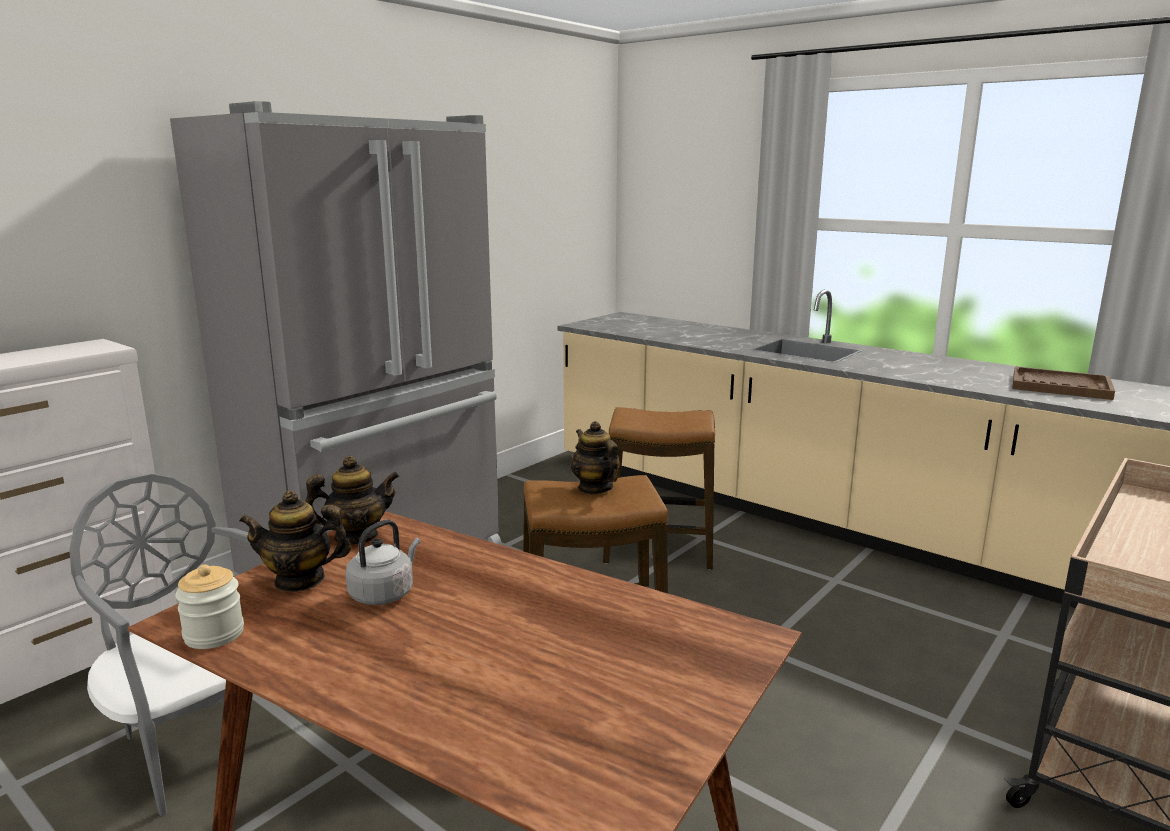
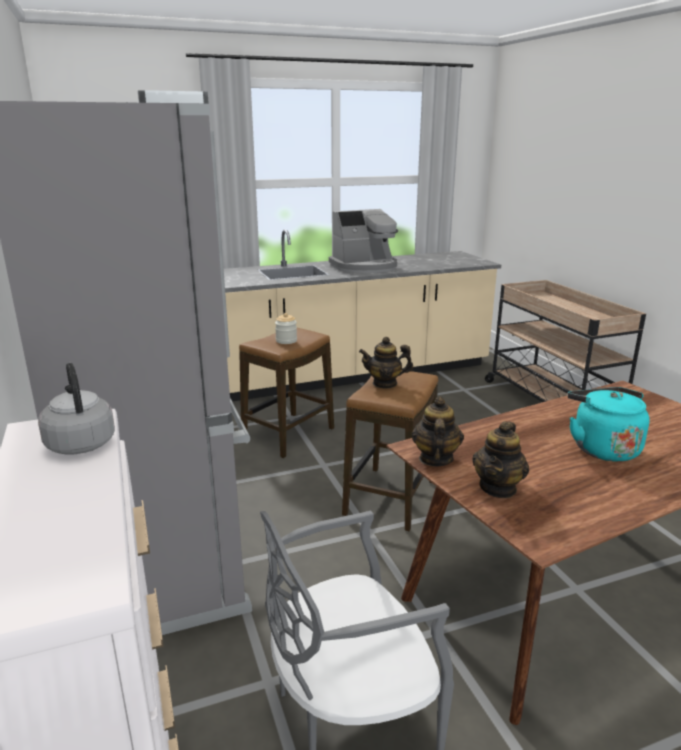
camera: 60 degrees left, 5 degrees up
(214, 634) = (570, 528): jar -> jar (286, 341)
(384, 593) = (536, 462): grey kettle -> grey kettle (80, 443)
(467, 635) = (602, 448): none -> turquoise kettle
(918, 367) = (365, 267): none -> coffee machine
(1060, 386) = (429, 260): brown tray -> none

